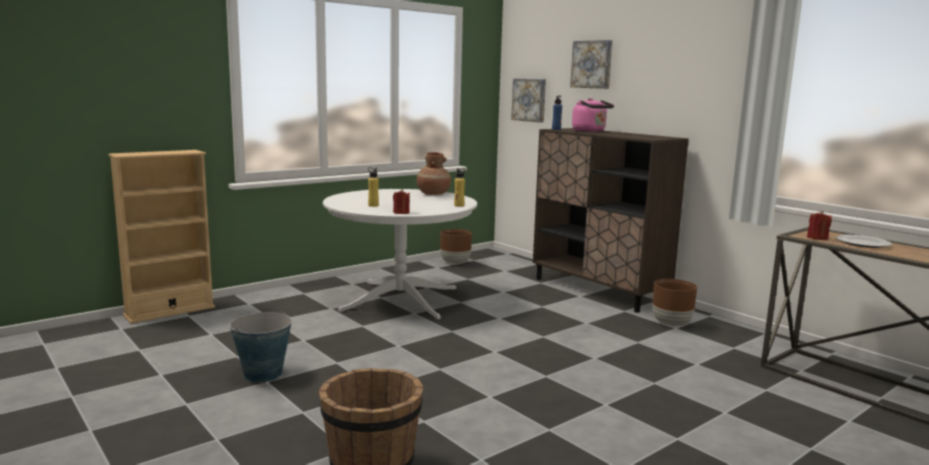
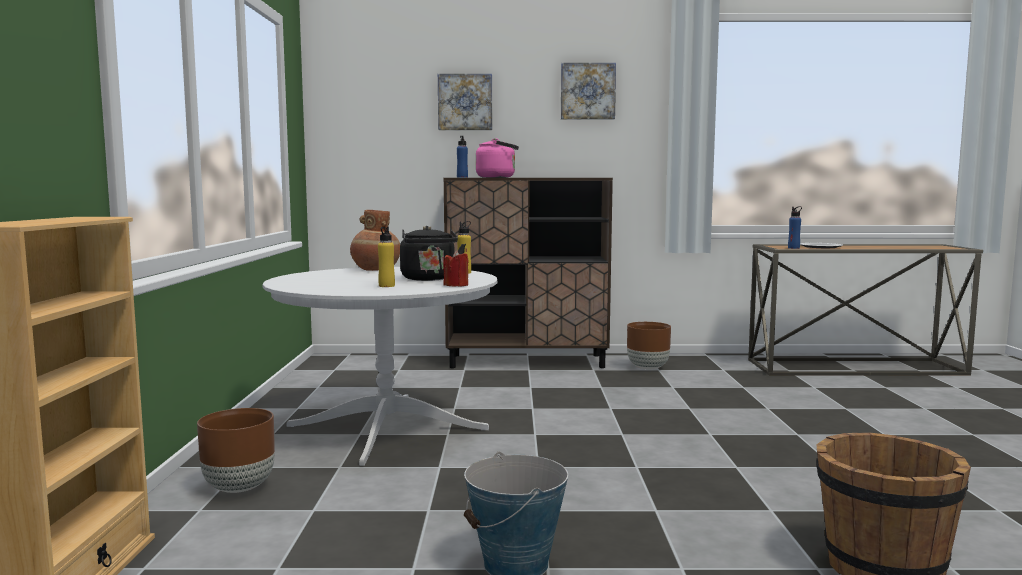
camera: 50 degrees left, 5 degrees down
(415, 206) = (429, 279): none -> black kettle
(455, 263) = (324, 377): brown planter -> brown planter (240, 487)
(530, 100) = (365, 148): picture -> picture (587, 91)
(817, 238) = (793, 248): red candle -> blue bottle

